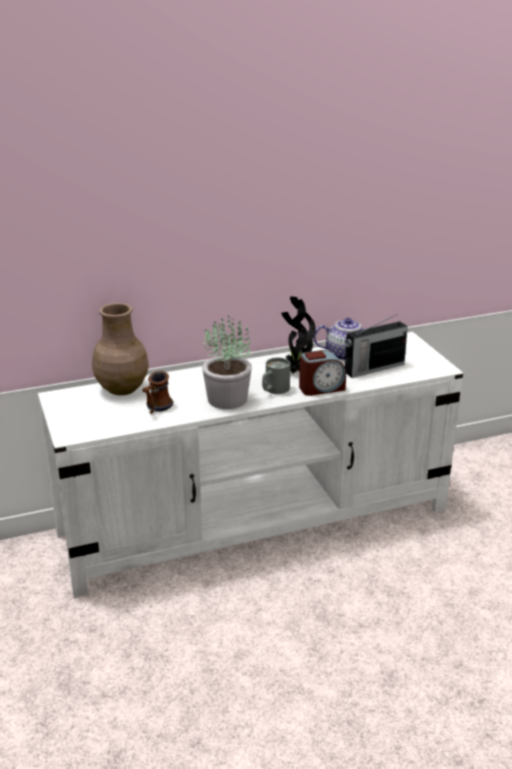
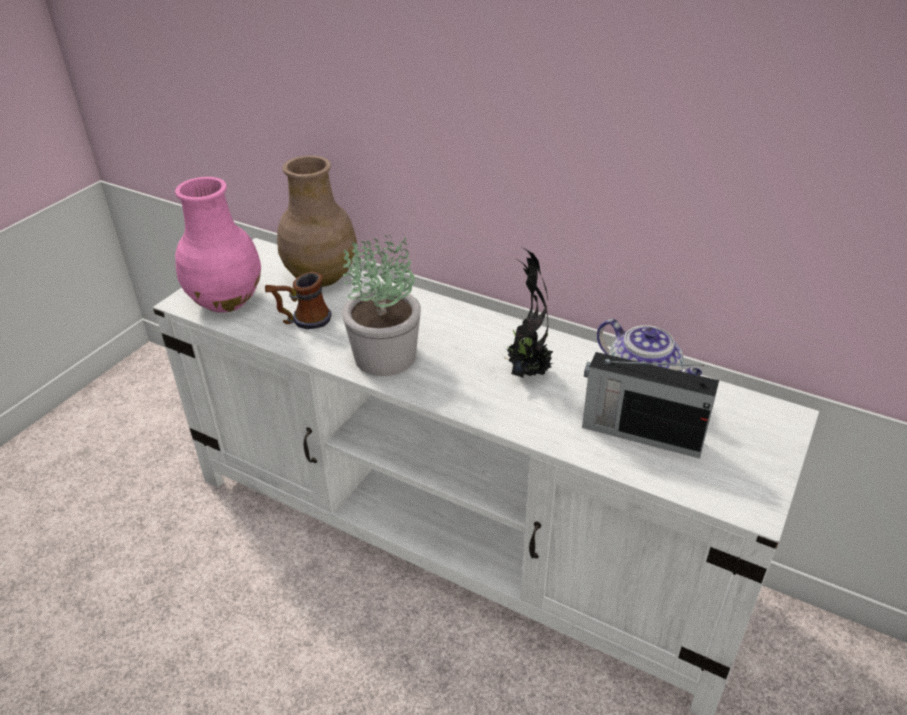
camera: 50 degrees right, 10 degrees up
(93, 422) = (226, 300): none -> pink vase
(274, 390) = (453, 380): grey mug -> none
(321, 388) = (513, 416): alarm clock -> none

